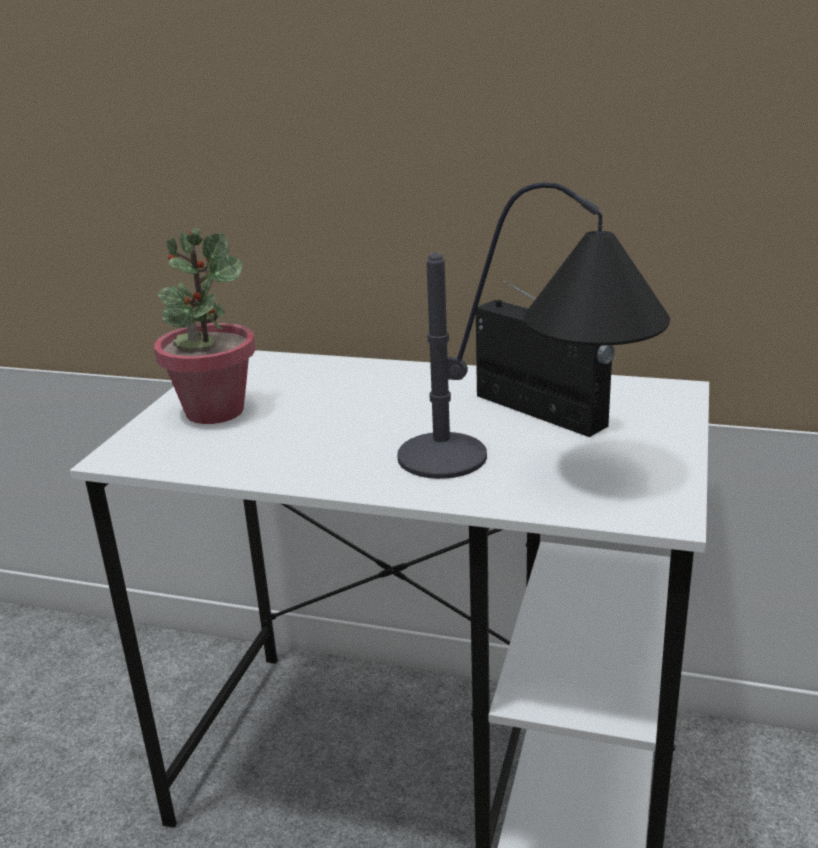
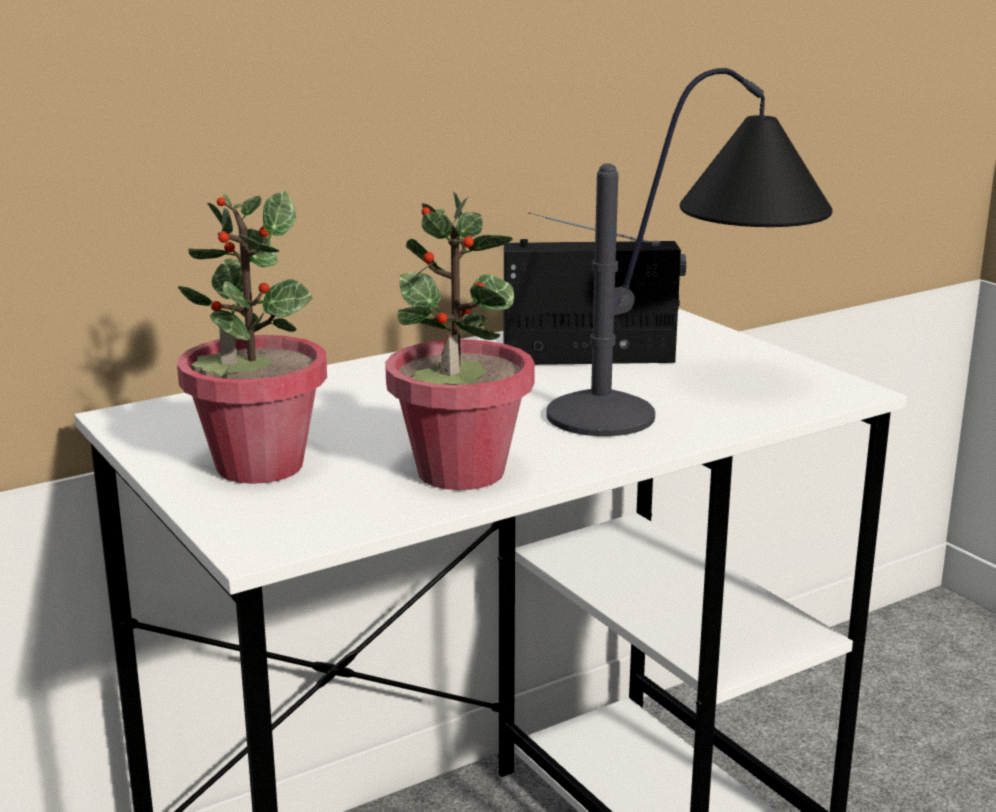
camera: 50 degrees left, 5 degrees down
(282, 459) = (460, 472): none -> potted plant

